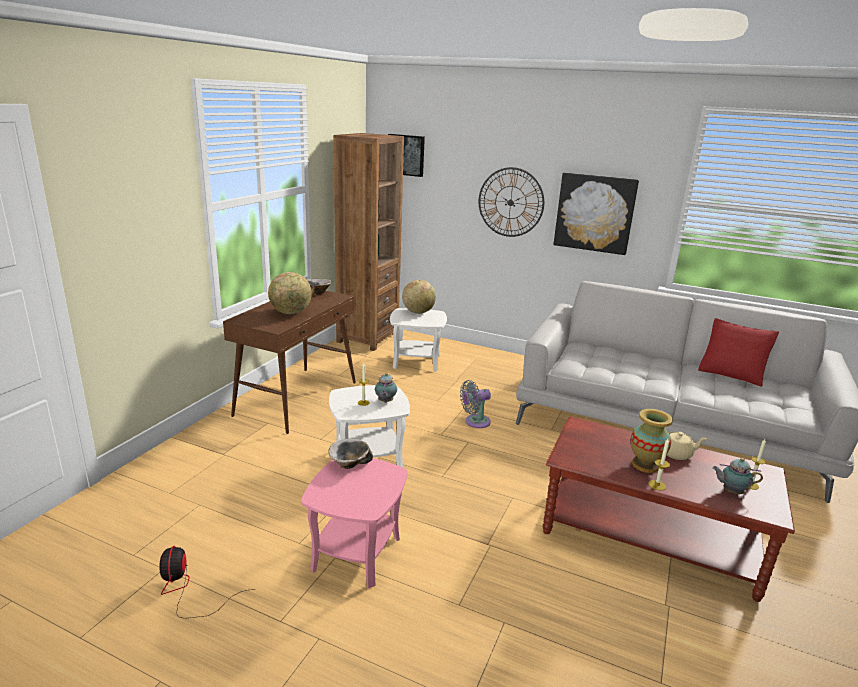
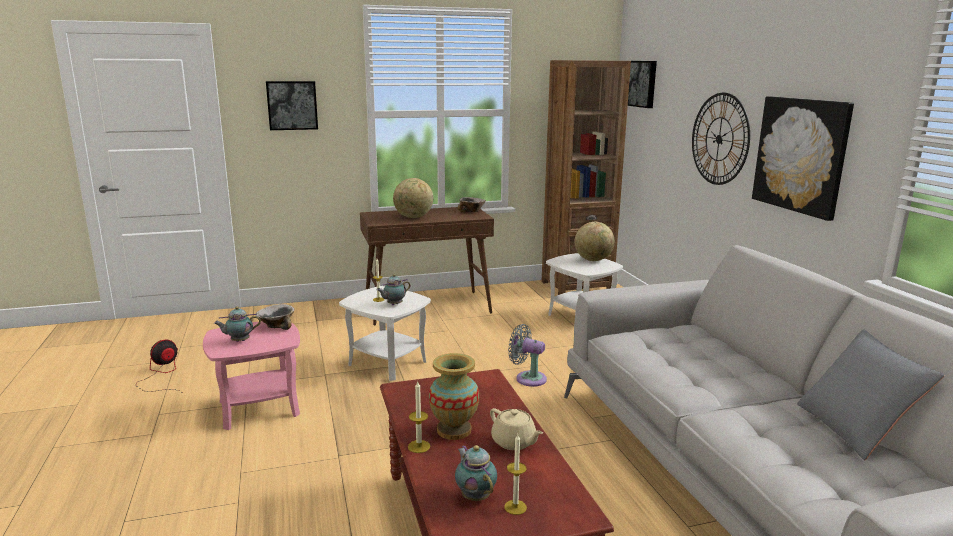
camera: 50 degrees right, 5 degrees down
(134, 209) = (292, 105): none -> picture
(357, 493) = (239, 341): none -> teapot
(732, 373) = (856, 428): red pillow -> grey pillow

